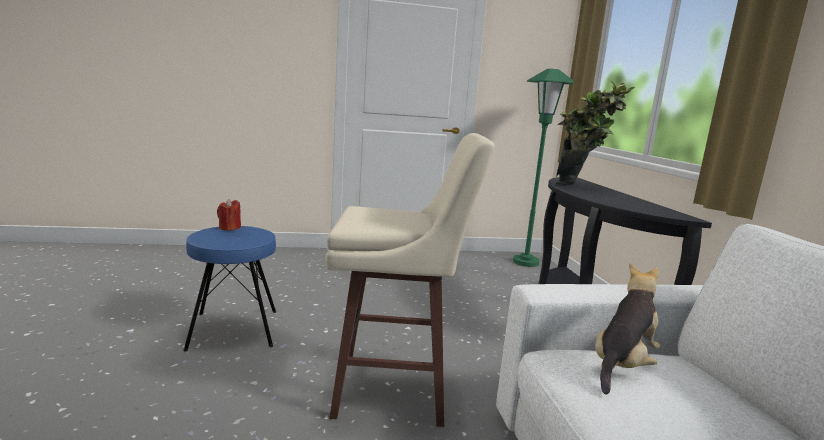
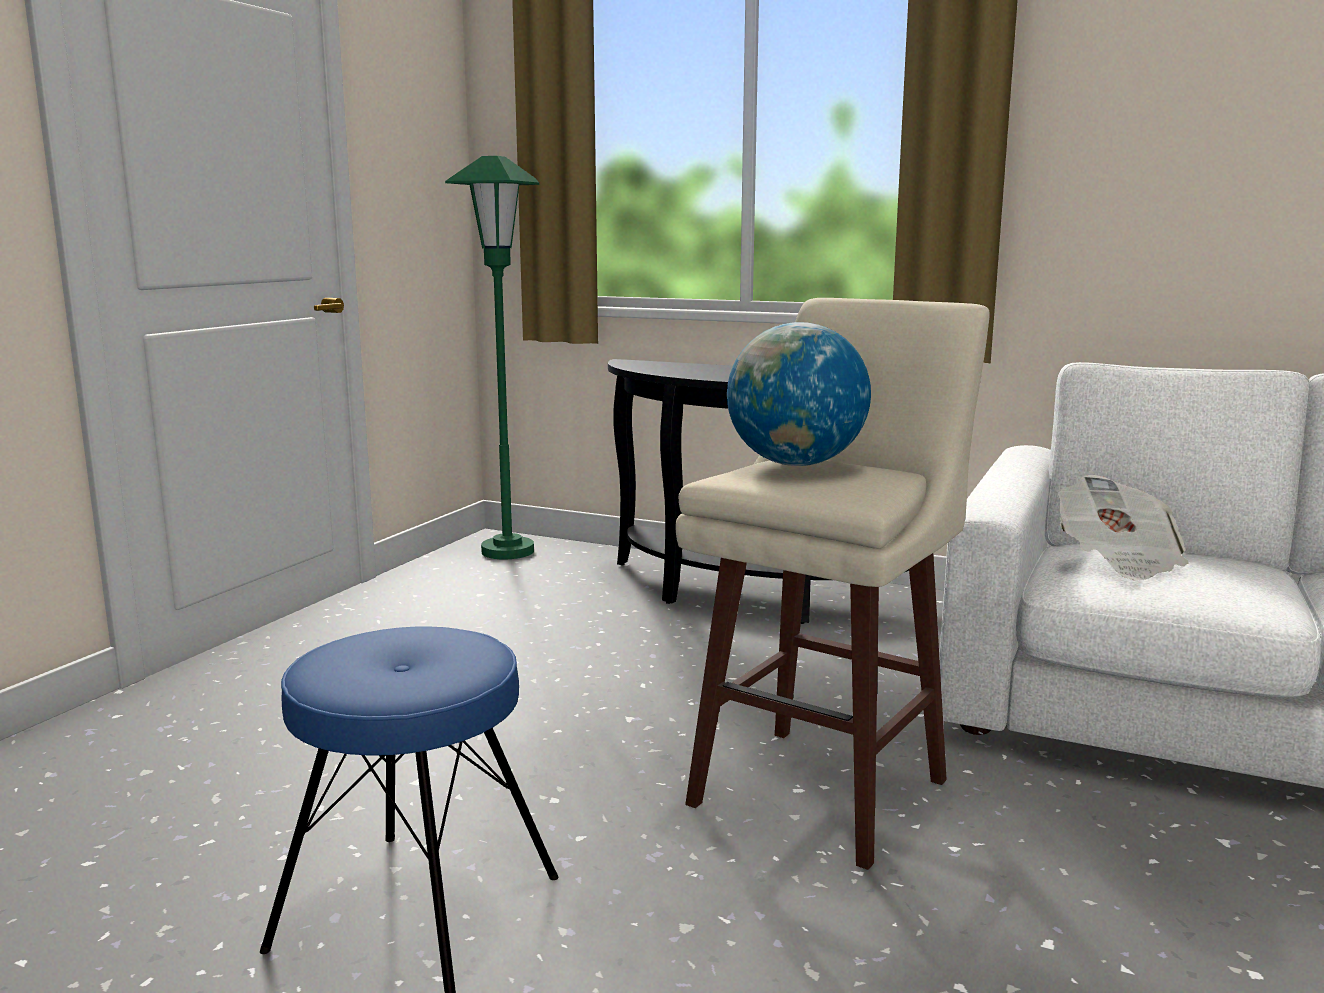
camera: 55 degrees left, 0 degrees up
(229, 228) = (343, 656): red candle -> none
(399, 212) = (795, 464): none -> globe
(581, 187) = (708, 371): potted plant -> none
(622, 365) = (1118, 560): plush toy -> newspaper

